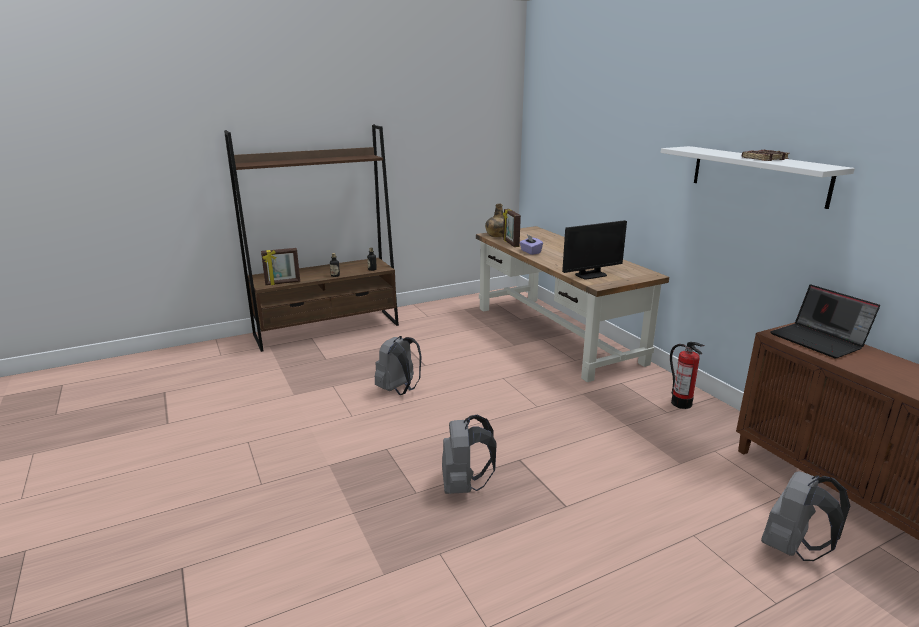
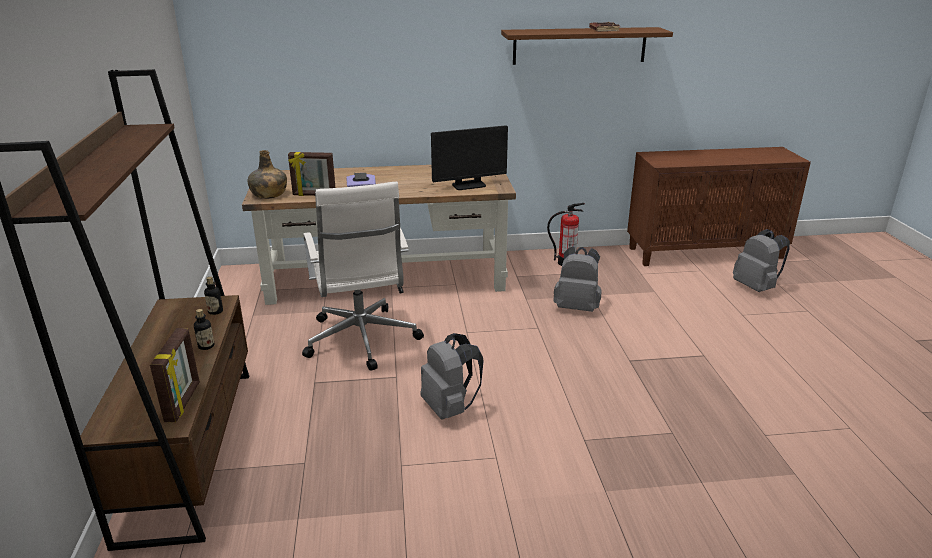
camera: 70 degrees left, 5 degrees up
(460, 345) = (361, 341): none -> white office chair
(464, 486) = (666, 400): grey backpack -> grey backpack (577, 307)
(590, 275) = (469, 185): monitor -> monitor turned 75 degrees clockwise
(758, 175) = (579, 45): white shelf -> brown shelf
(819, 341) = (675, 157): laptop -> none

